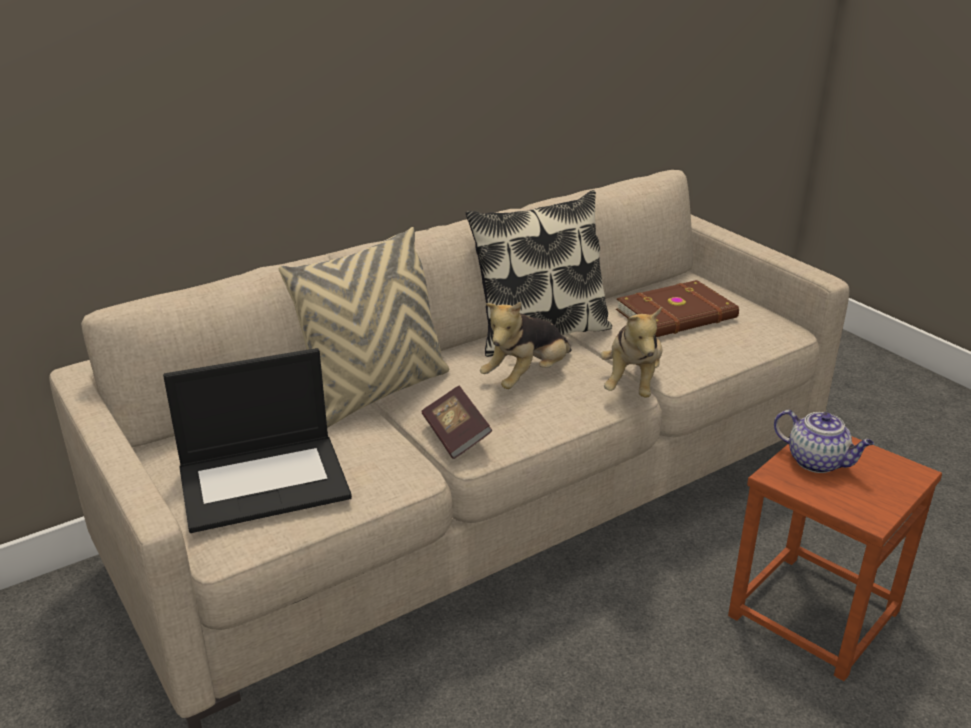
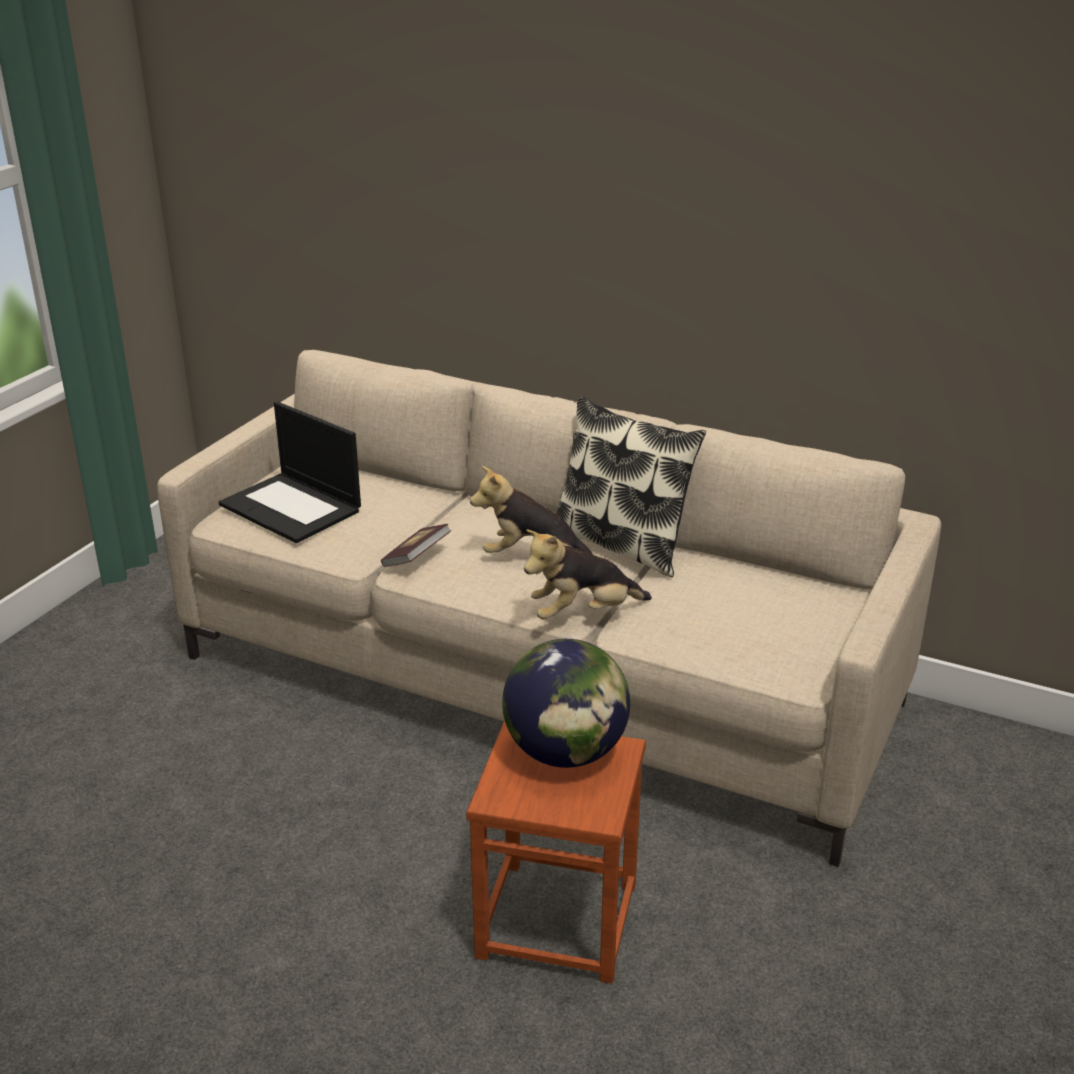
camera: 60 degrees right, 0 degrees up
(376, 392) = (445, 508): beige pillow -> none
(678, 315) = (742, 604): brown book -> none
(818, 462) = (566, 753): teapot -> globe

